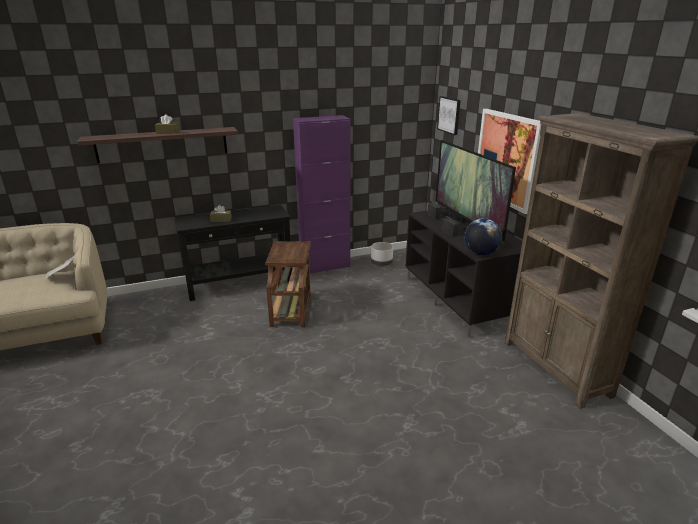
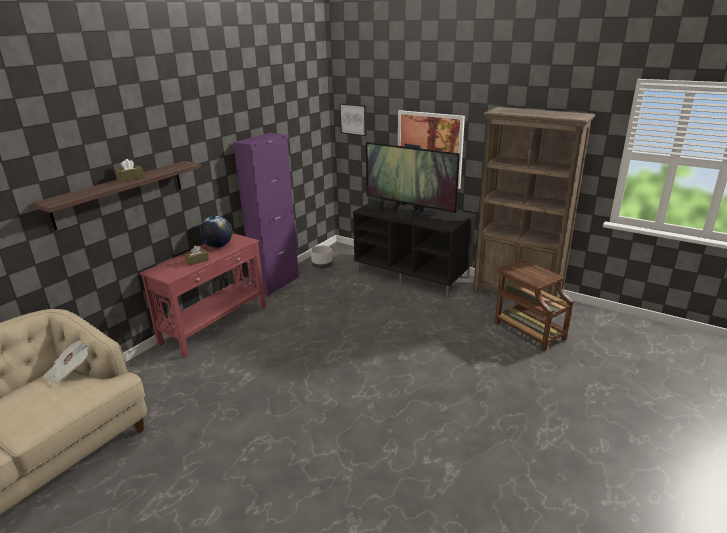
camera: 35 degrees left, 0 degrees up
(240, 284) = (215, 325): black console table -> red console table
(291, 309) = (294, 327): brown side table -> brown side table (527, 330)
(480, 253) = (446, 226): globe -> globe (218, 246)

